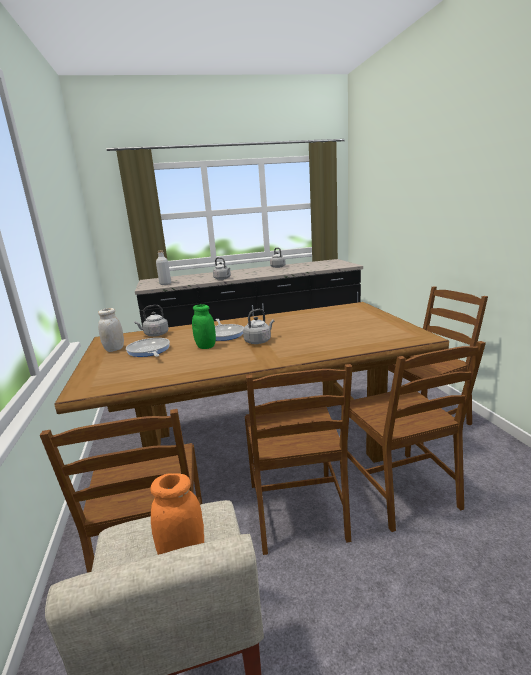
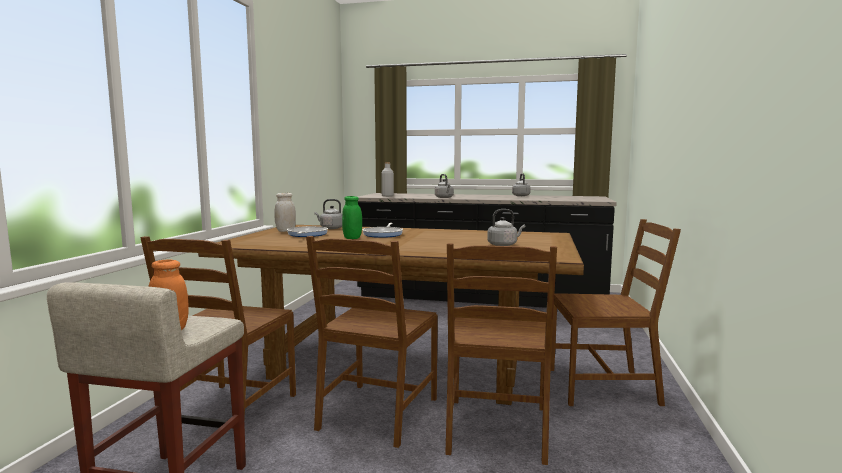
camera: 25 degrees right, 10 degrees down
(259, 341) = (401, 241): grey kettle -> grey kettle (503, 245)

